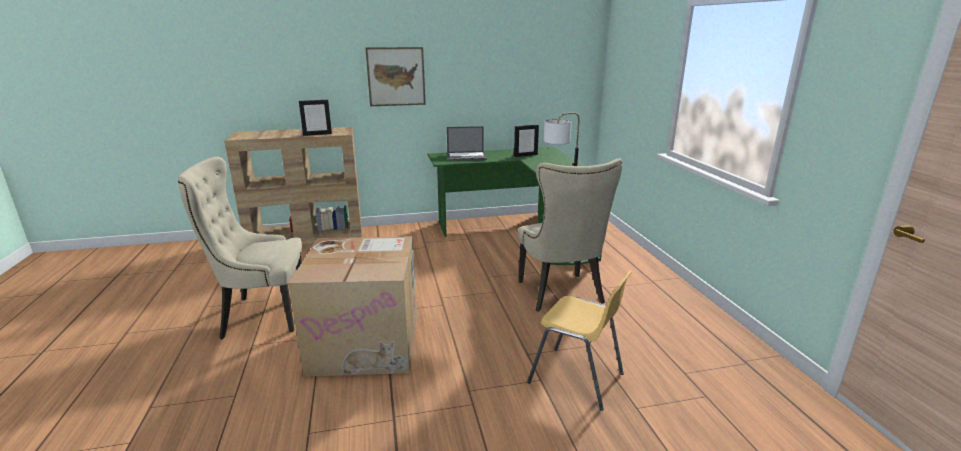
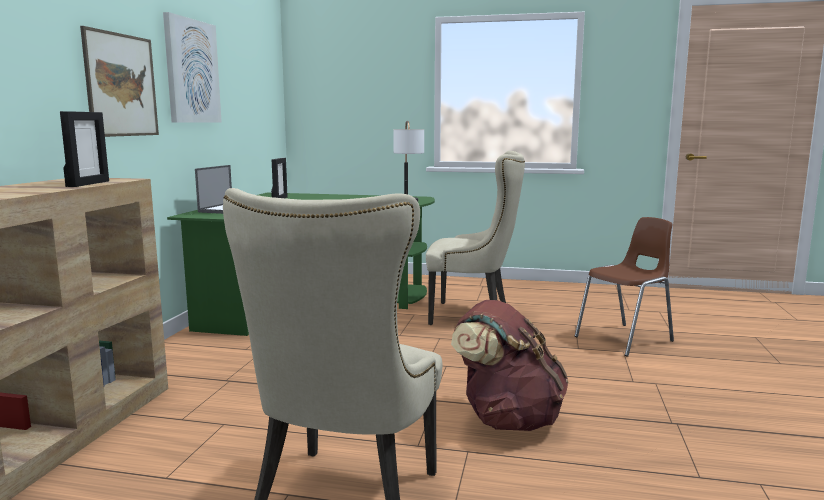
camera: 65 degrees left, 10 degrees down
(367, 342) = (507, 420): cardboard box -> brown backpack
(467, 62) = (191, 71): none -> picture
(577, 378) = (625, 339): yellow chair -> brown chair

